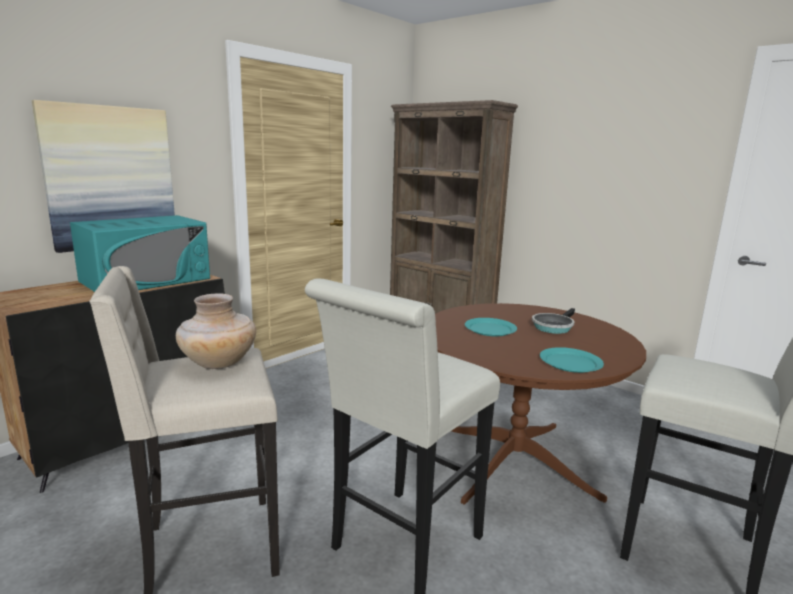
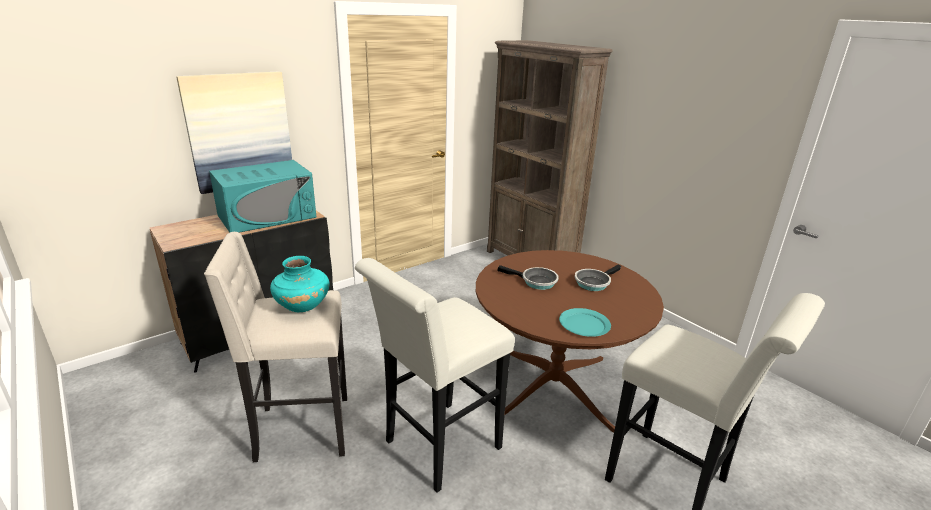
camera: 10 degrees right, 10 degrees up
(218, 363) = (302, 306): beige vase -> turquoise vase
(490, 329) = (536, 282): turquoise plate -> frying pan

